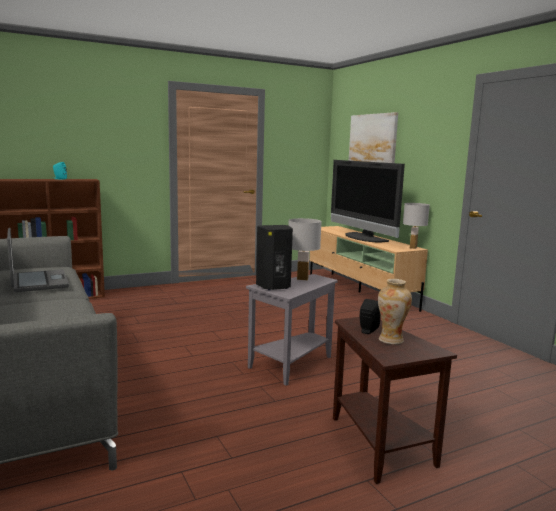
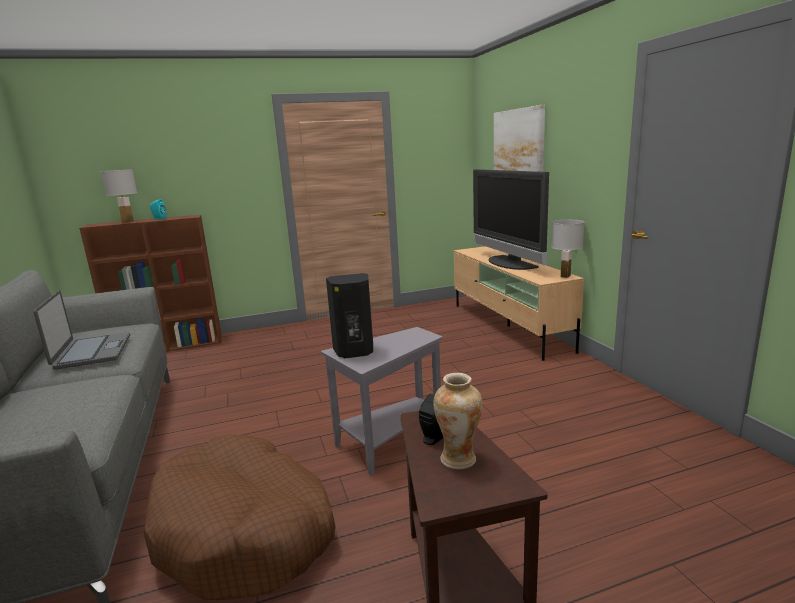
camera: 10 degrees right, 5 degrees up
(199, 419) = (244, 531): none -> brown dog bed
(302, 279) = (397, 336): white table lamp -> white table lamp (127, 222)

